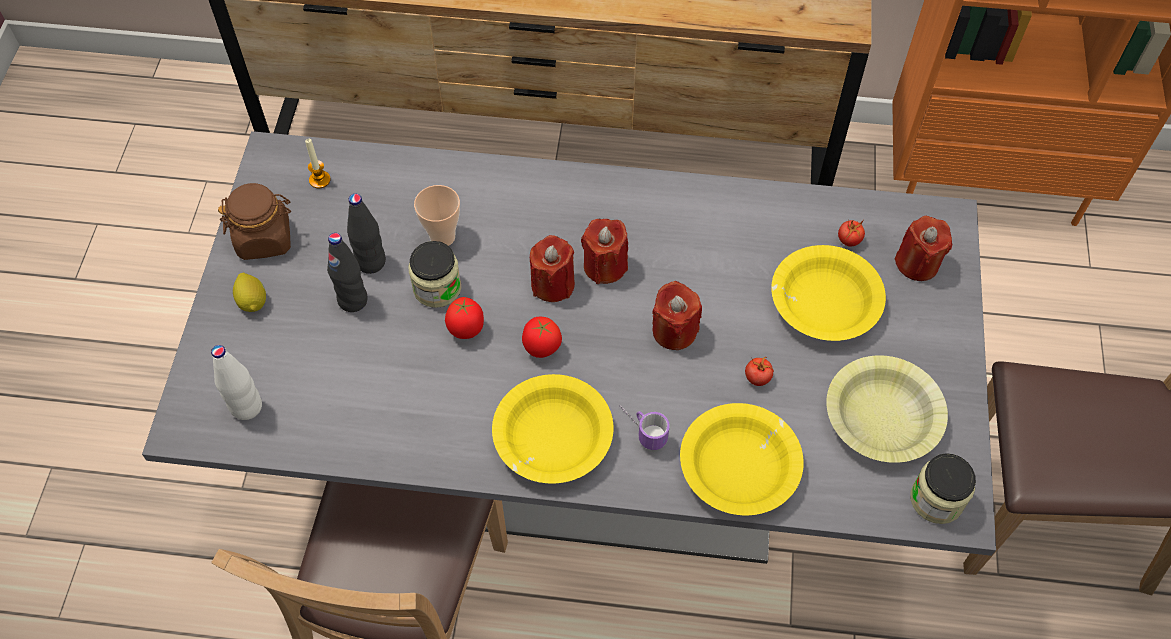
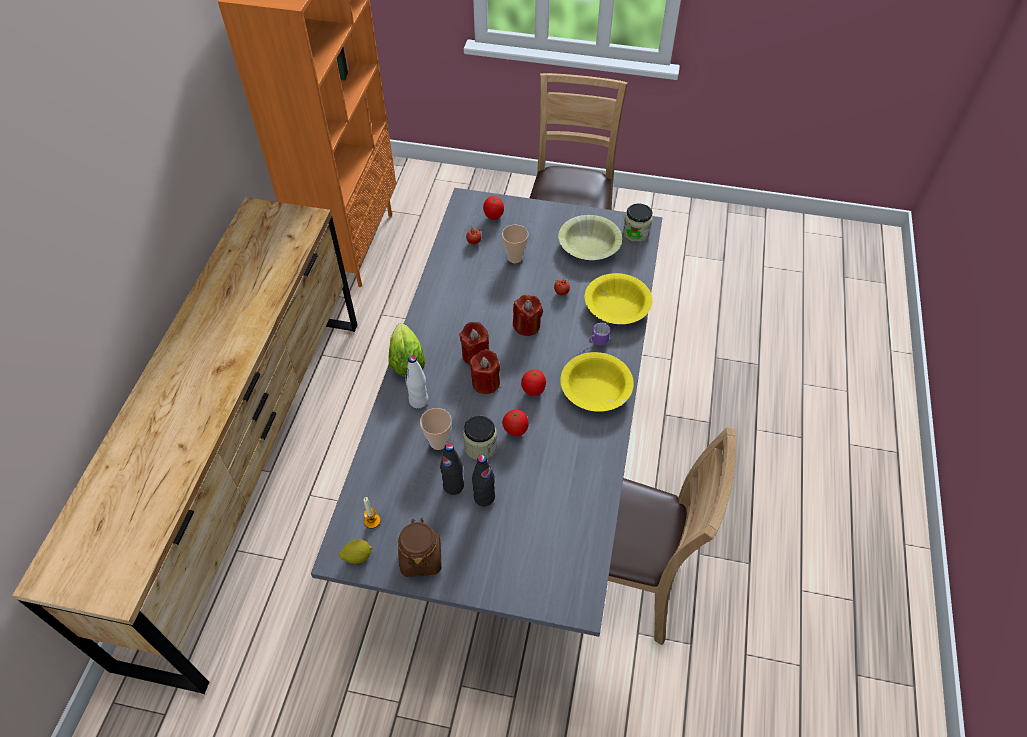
camera: 85 degrees left, 5 degrees down
(246, 407) = (565, 563): white bottle -> white bottle (418, 401)
(253, 301) = (477, 563): lemon -> lemon (357, 556)
(587, 181) = (406, 359): none -> lettuce
(824, 303) = (515, 258): yellow bowl -> cup
(917, 263) = (493, 217): red candle -> tomato

